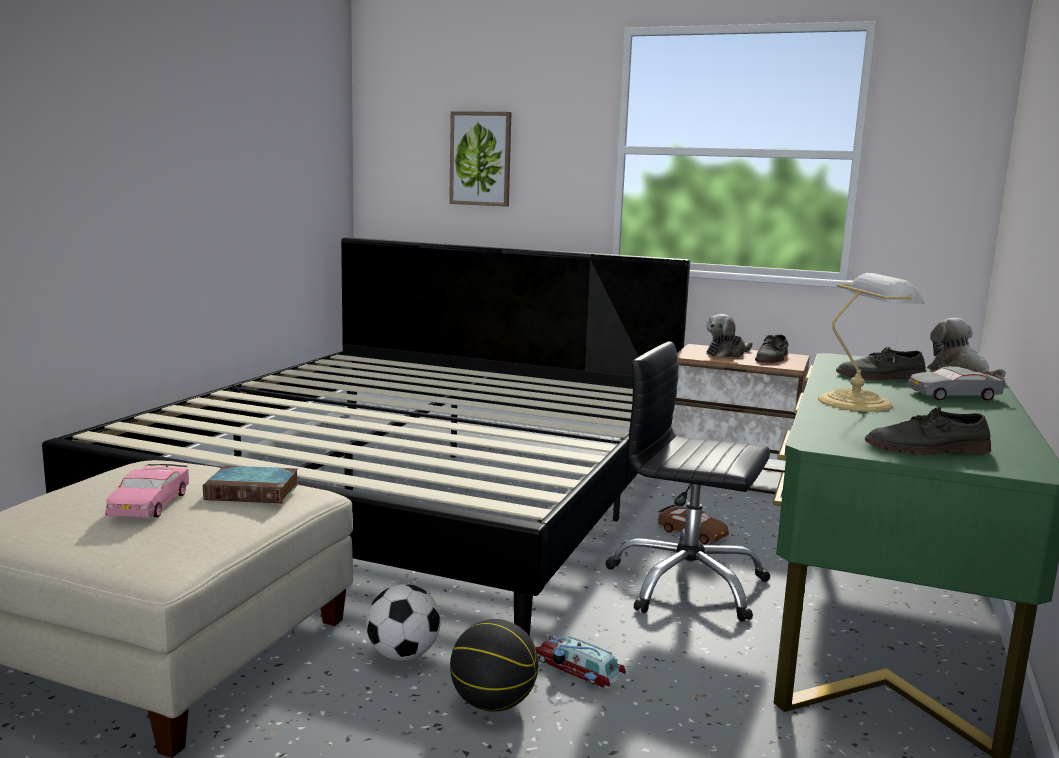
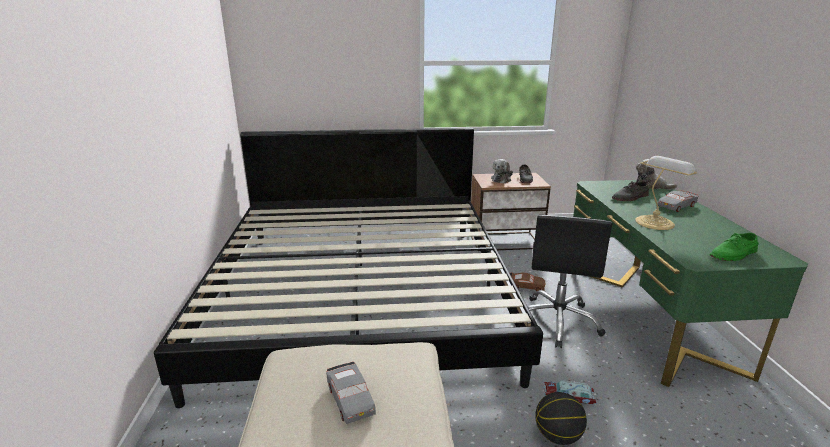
camera: 25 degrees left, 10 degrees up
(149, 504) = (351, 399): pink toy car -> grey toy car
(254, 491) = (396, 363): book -> none
(403, 655) = (484, 421): football -> none
(480, 159) = (328, 71): picture -> none
(687, 584) = (557, 321): black office chair -> black office chair turned 75 degrees counterclockwise
(927, 449) = (734, 254): grey shoe -> green shoe

